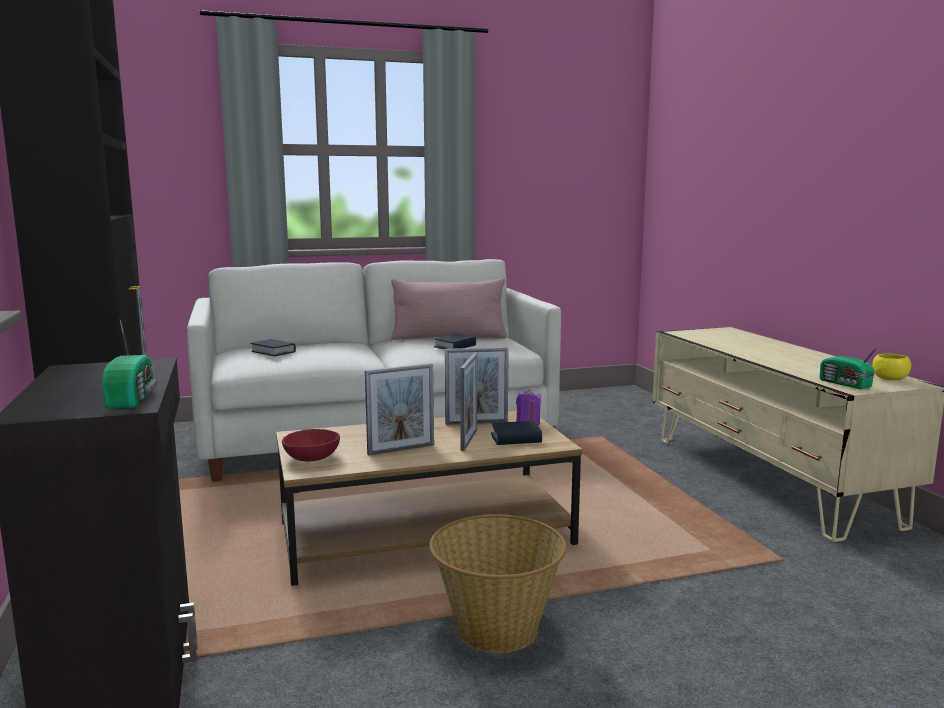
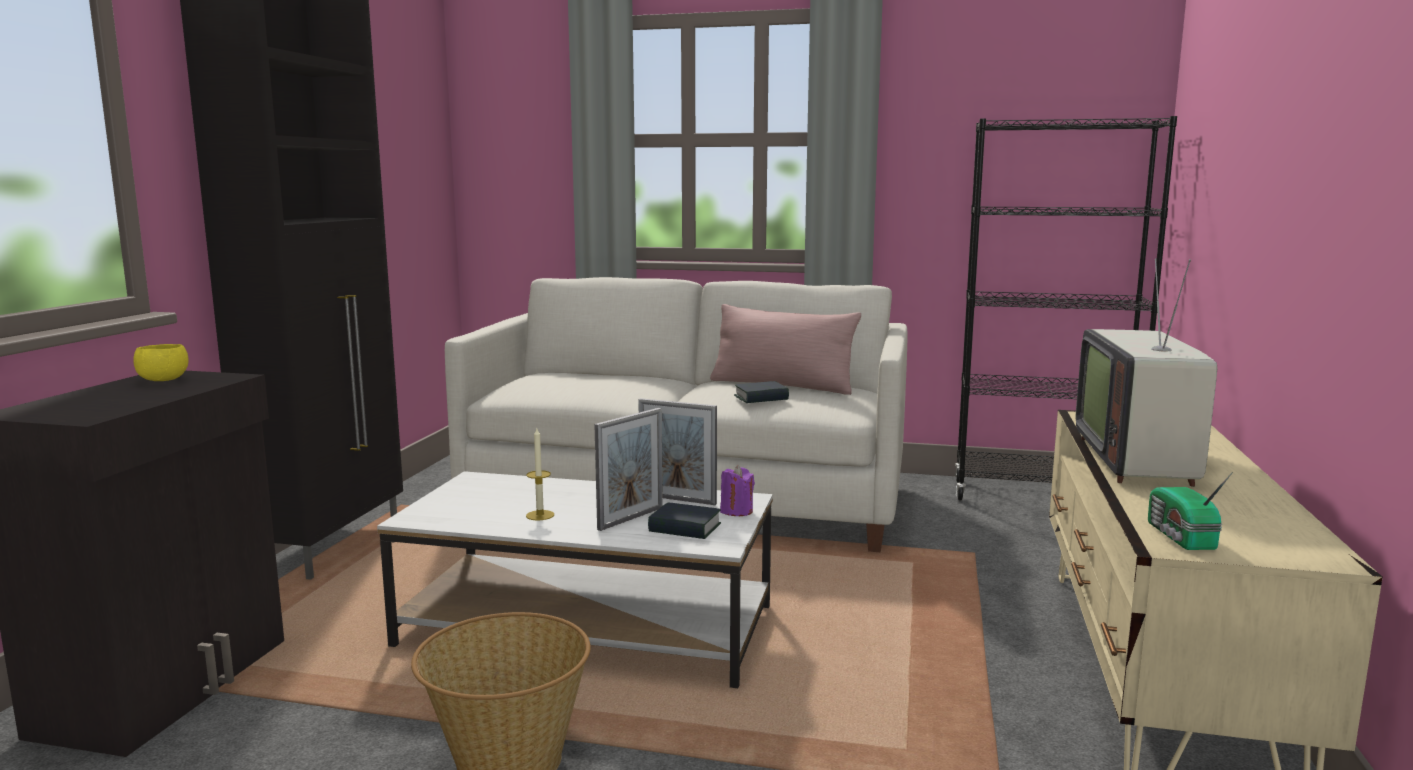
camera: 30 degrees right, 0 degrees up
(133, 398) = (111, 410): radio -> none
(273, 352) = (556, 380): book -> none
(312, 457) = (444, 506): red bowl -> none
(401, 449) = (540, 515): picture frame -> candle
(425, 534) = (588, 626): brown coffee table -> white coffee table
(593, 397) = (1042, 496): none -> black bookcase
(752, 351) = (1142, 460): none -> television
(889, 379) = (1290, 543): yellow bowl -> yellow bowl (163, 380)

